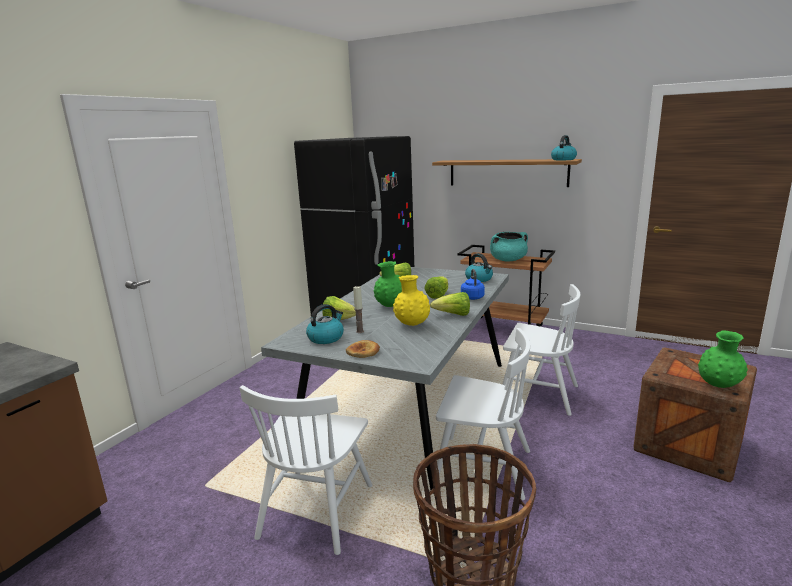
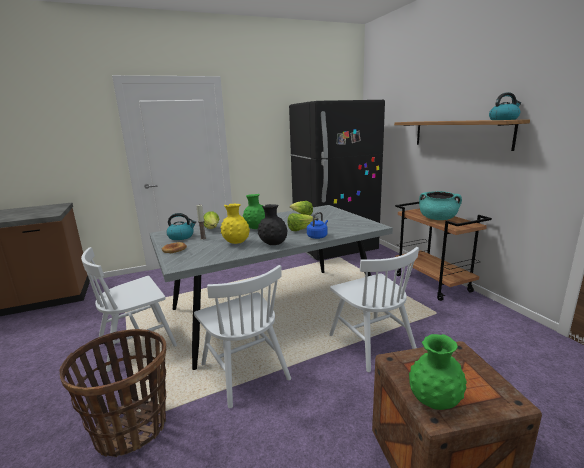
camera: 40 degrees right, 0 degrees up
(453, 315) = (273, 244): lettuce -> black vase
(479, 279) = (358, 226): kettle -> none

